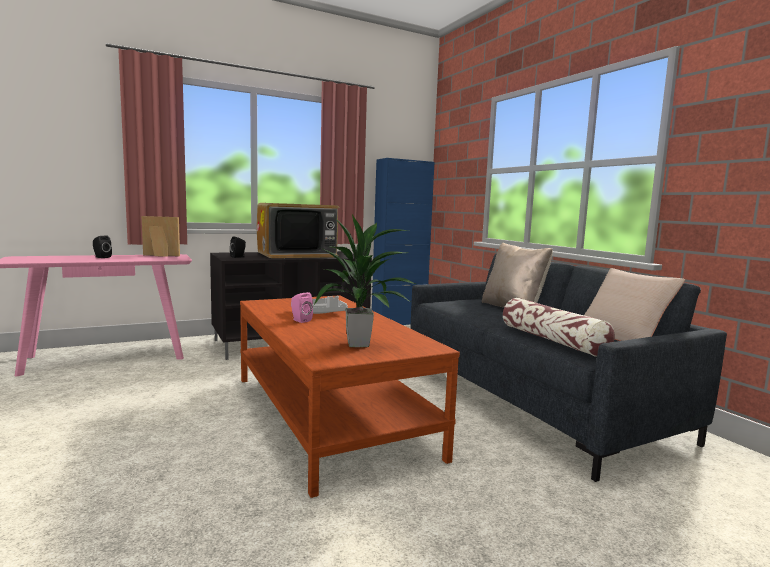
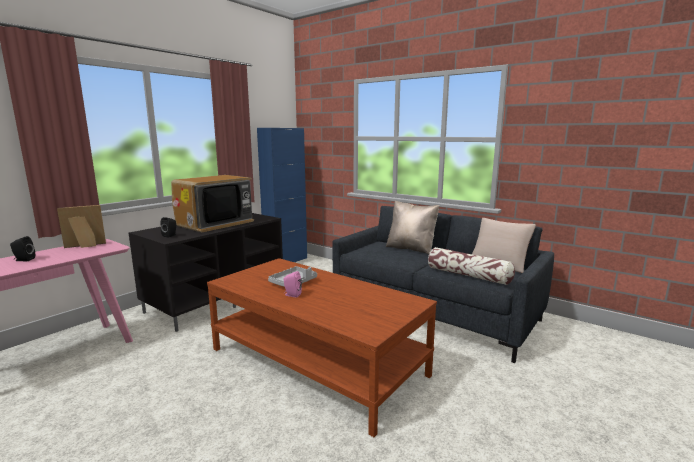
camera: 25 degrees left, 5 degrees up
(359, 344) = (369, 310): potted plant -> none

